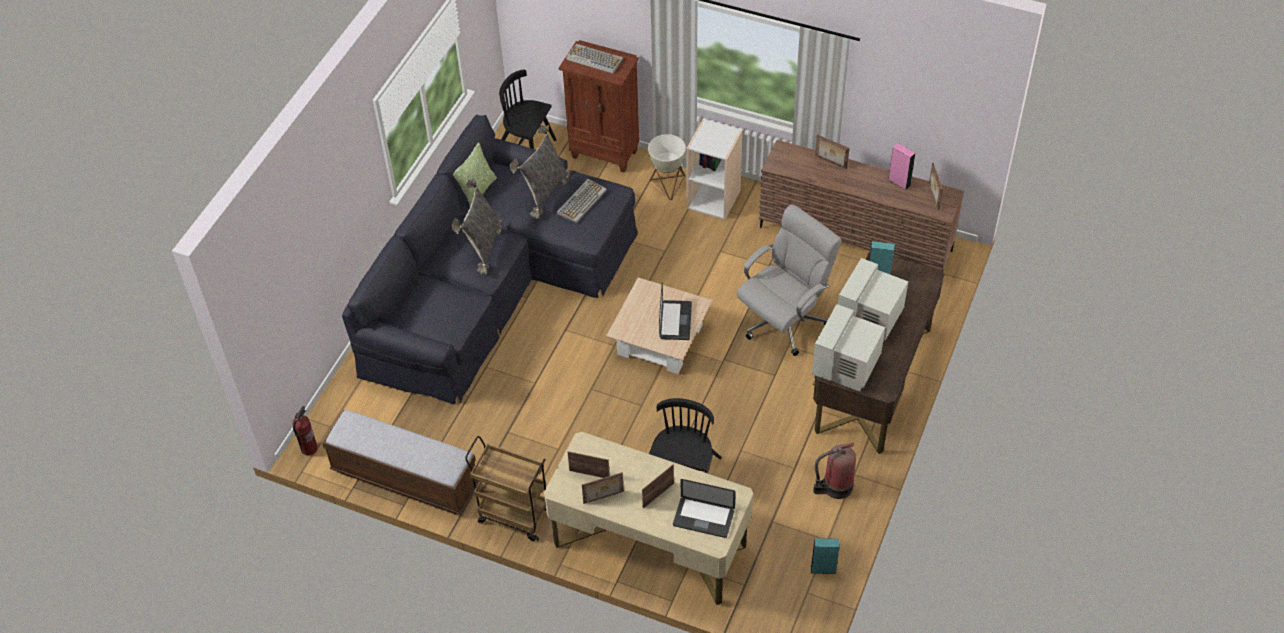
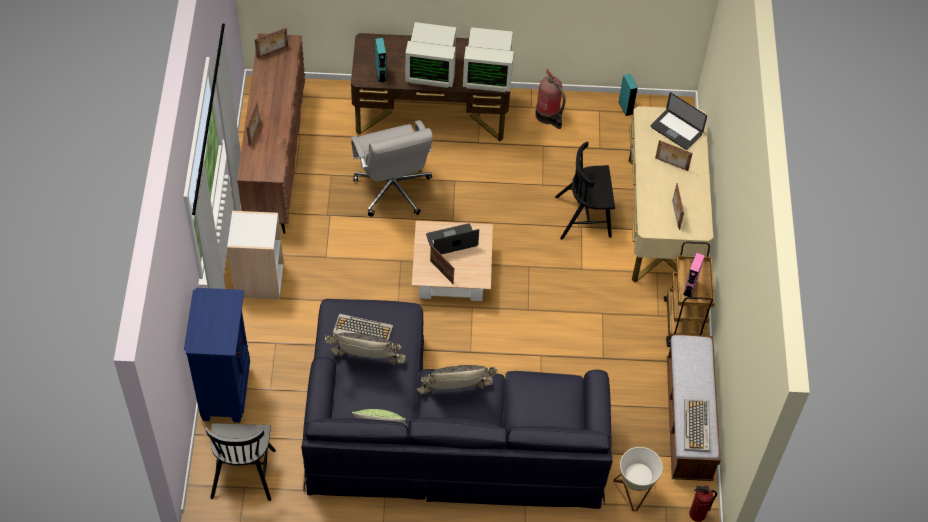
camera: 115 degrees left, 5 degrees up
(594, 59) = (211, 326): keyboard -> keyboard (697, 426)
(603, 498) = (692, 198): picture frame -> picture frame (442, 272)
(604, 155) = (227, 394): brown cabinet -> blue cabinet
(667, 185) = (252, 324): planter -> planter (633, 492)
(703, 518) = (676, 130): laptop -> laptop turned 135 degrees clockwise
(784, 322) = (392, 188): grey office chair -> grey office chair turned 135 degrees counterclockwise
(899, 182) = (263, 78): pink speaker -> pink speaker (690, 288)

